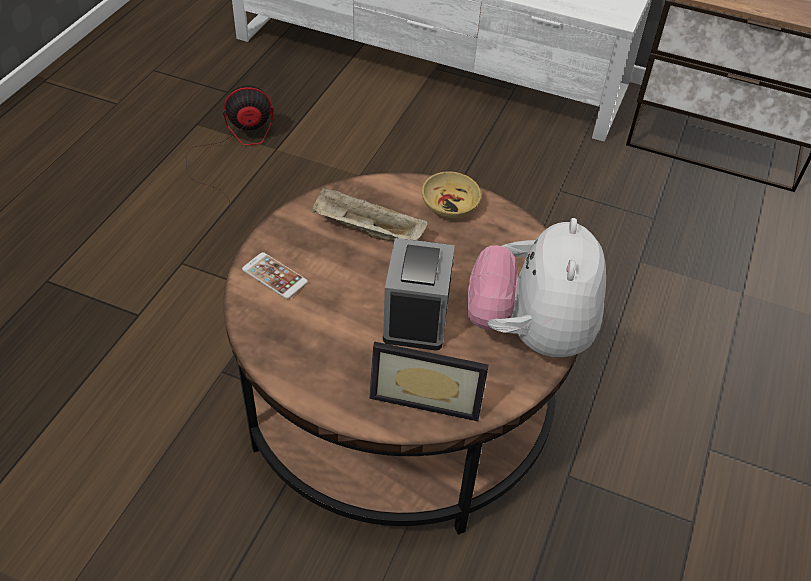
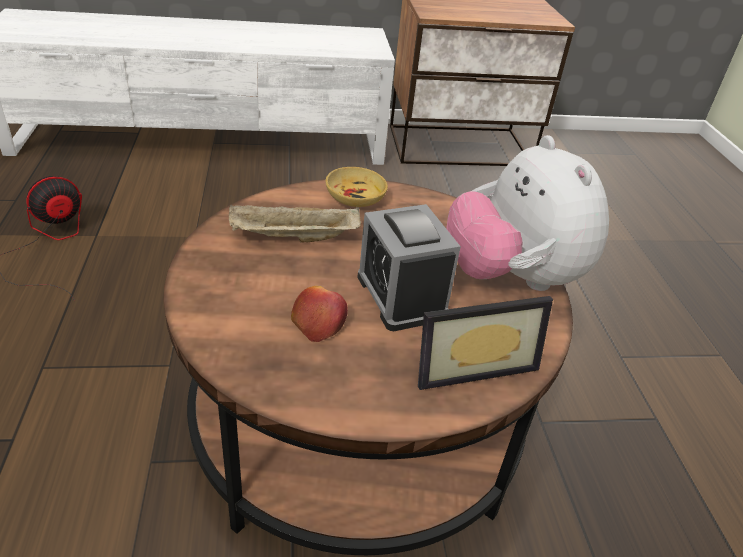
camera: 30 degrees left, 10 degrees down
(274, 276) = (225, 306): phone -> none
(334, 314) = (318, 321): none -> apple

